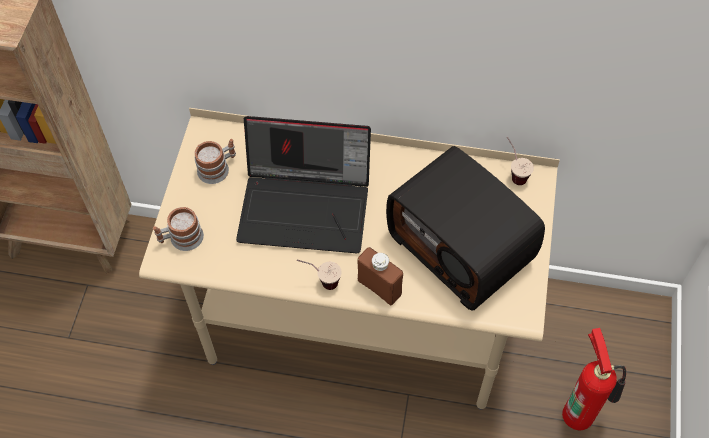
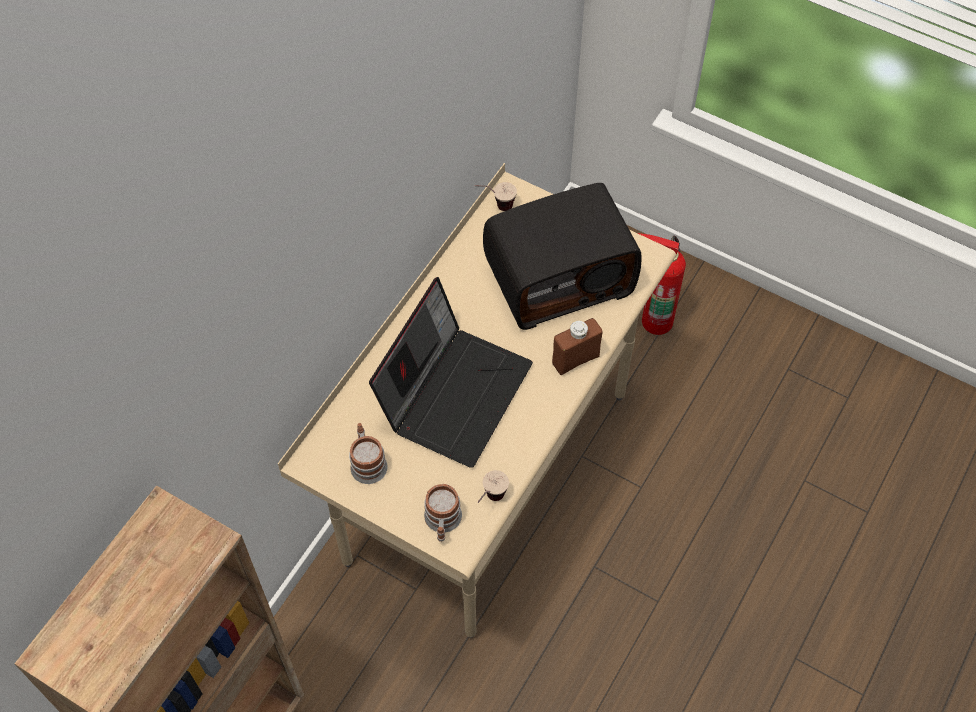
camera: 70 degrees left, 0 degrees up
(320, 281) = (548, 407): cup -> cup (490, 502)

